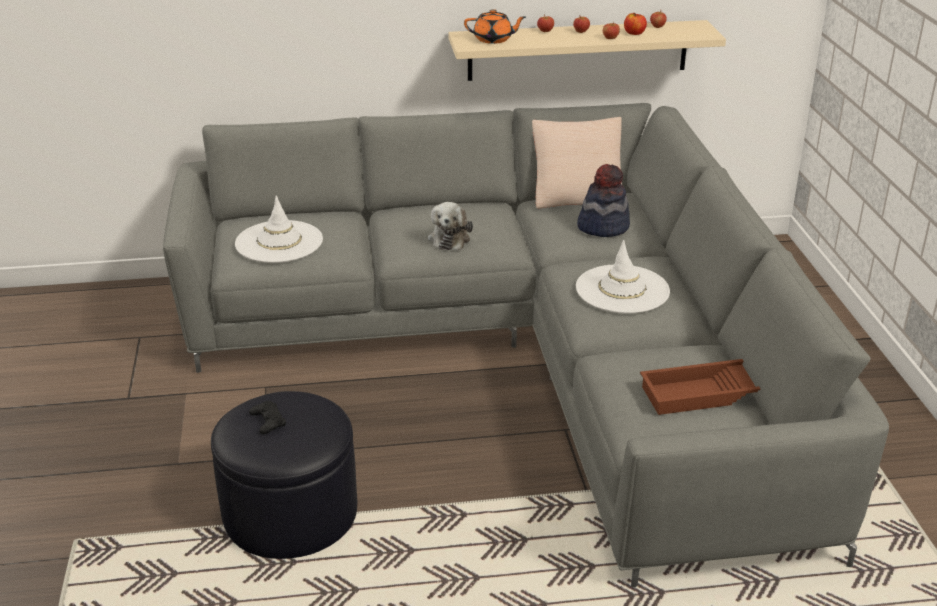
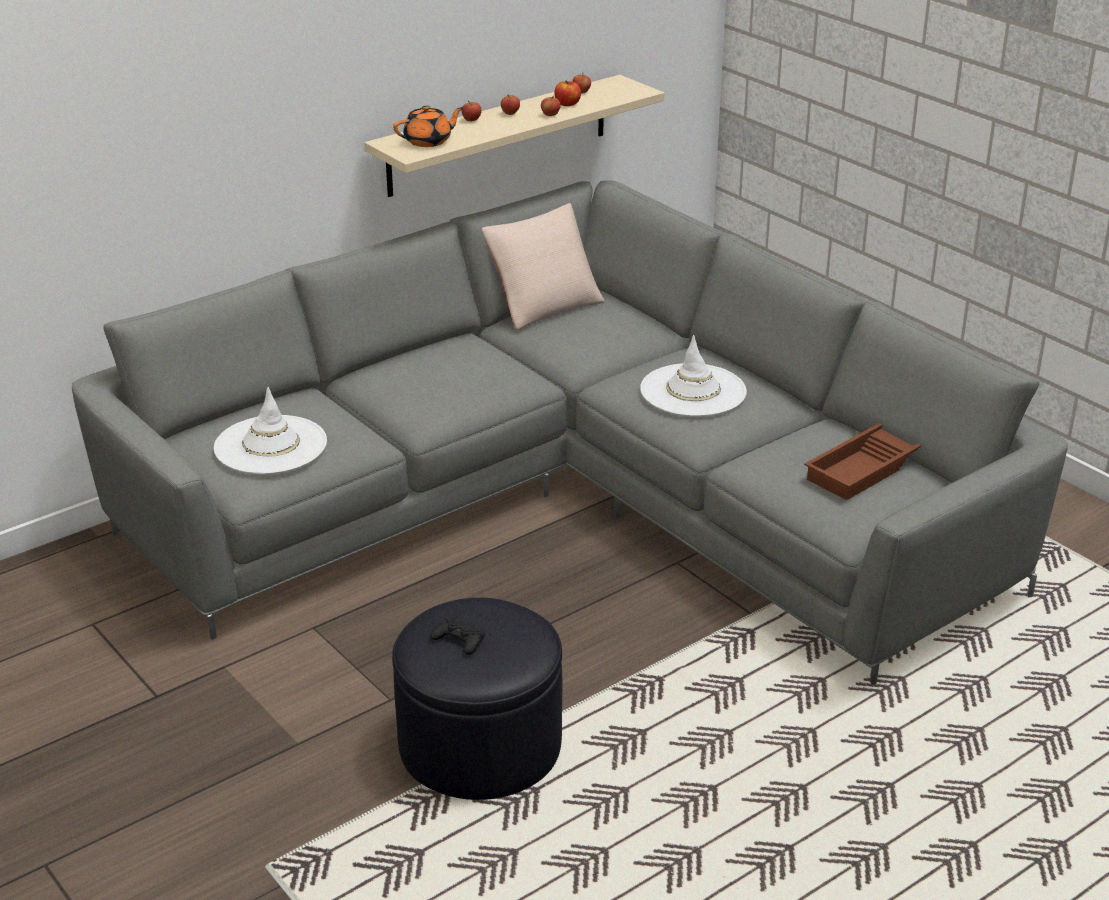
camera: 30 degrees left, 0 degrees up
(450, 238) = (460, 387): plush toy -> none
(603, 226) = (607, 331): hat -> none

